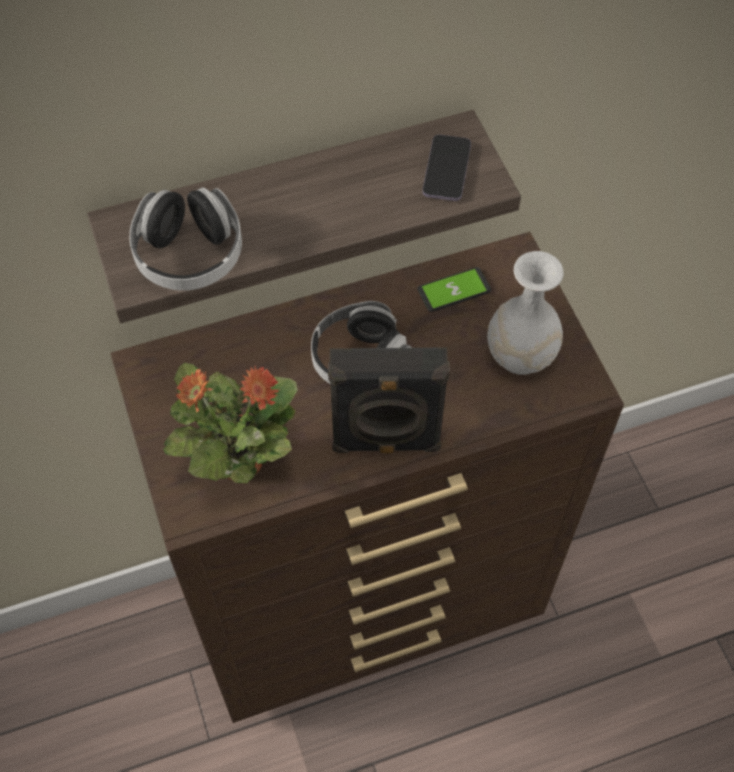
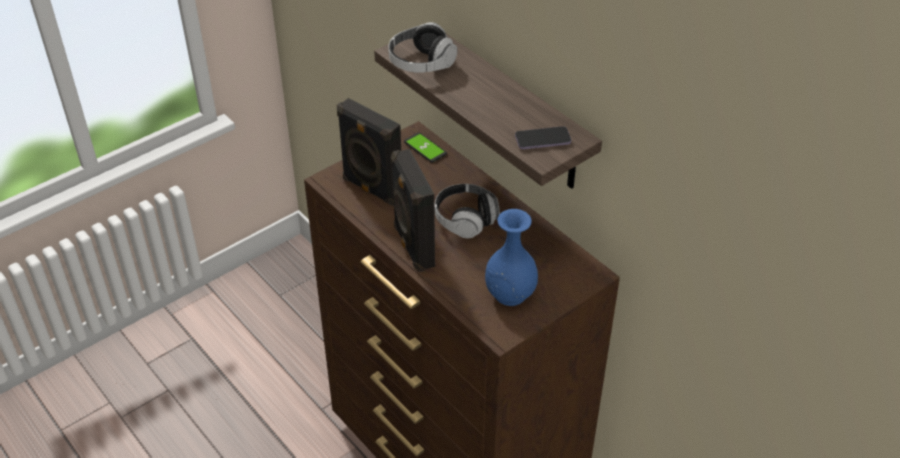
camera: 70 degrees right, 15 degrees down
(238, 461) = (371, 189): potted plant -> black speaker
(454, 290) = (545, 250): phone -> phone (425, 148)
(519, 356) = (510, 293): white vase -> blue vase

